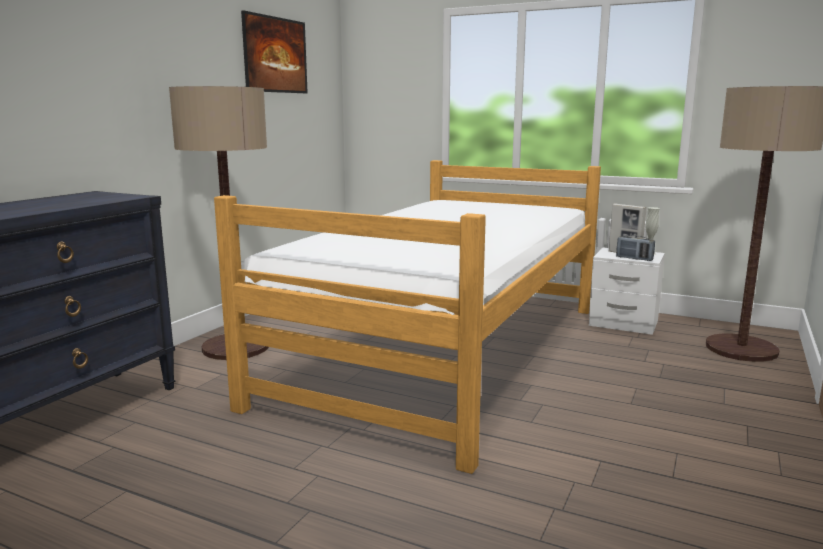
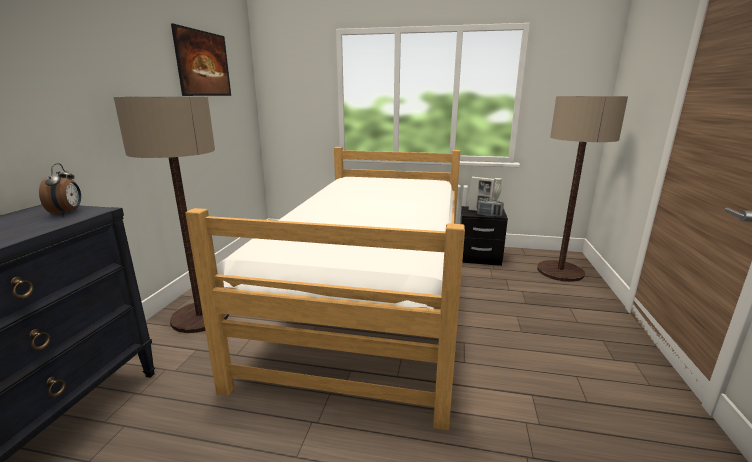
camera: 15 degrees left, 5 degrees up
(111, 196) = (67, 212): none -> alarm clock
(623, 323) = (479, 258): white nightstand -> black nightstand

